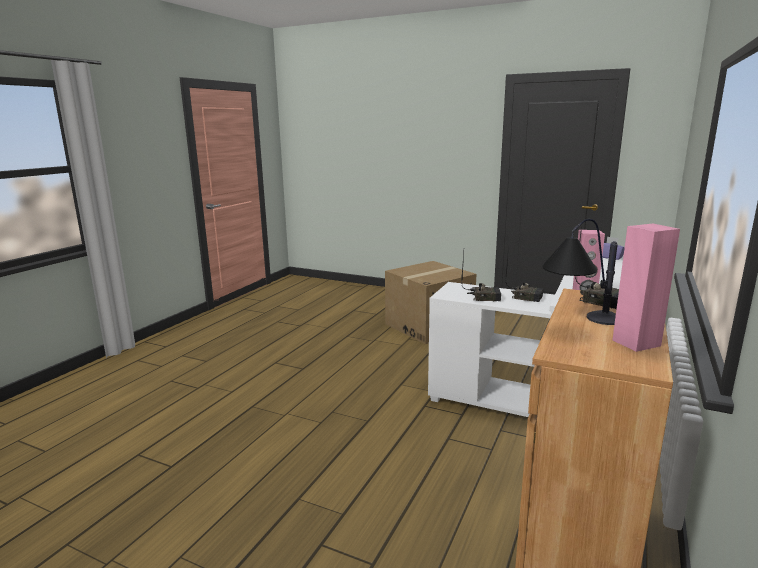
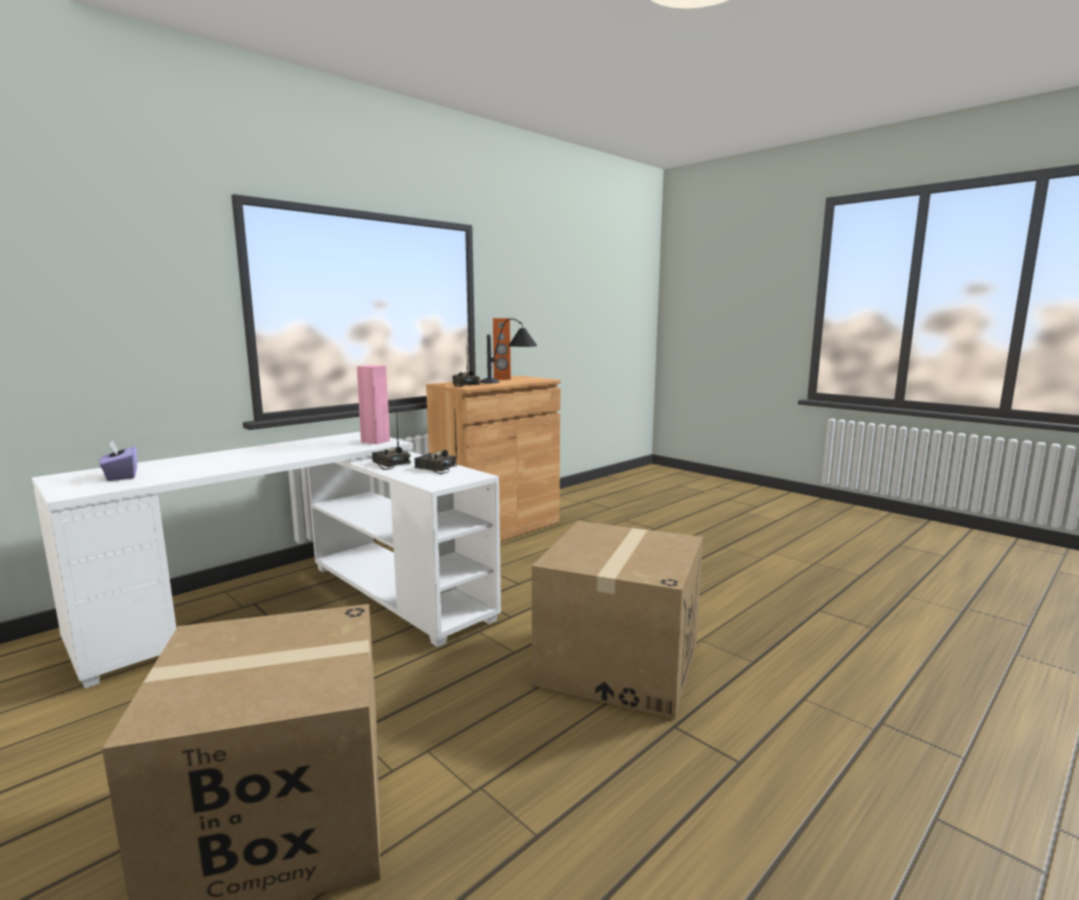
camera: 160 degrees left, 5 degrees down
(336, 390) = (618, 663): none -> cardboard box
(635, 343) = (502, 378): pink speaker -> orange speaker

